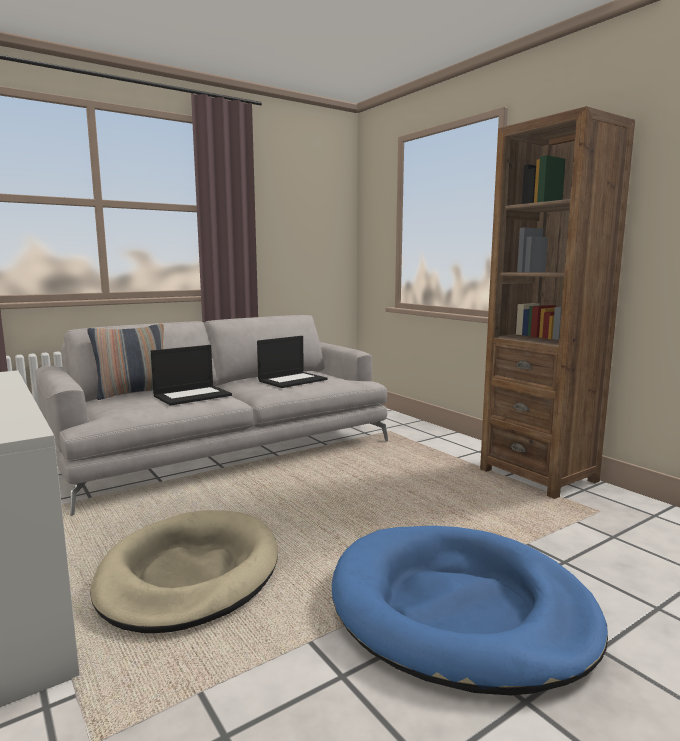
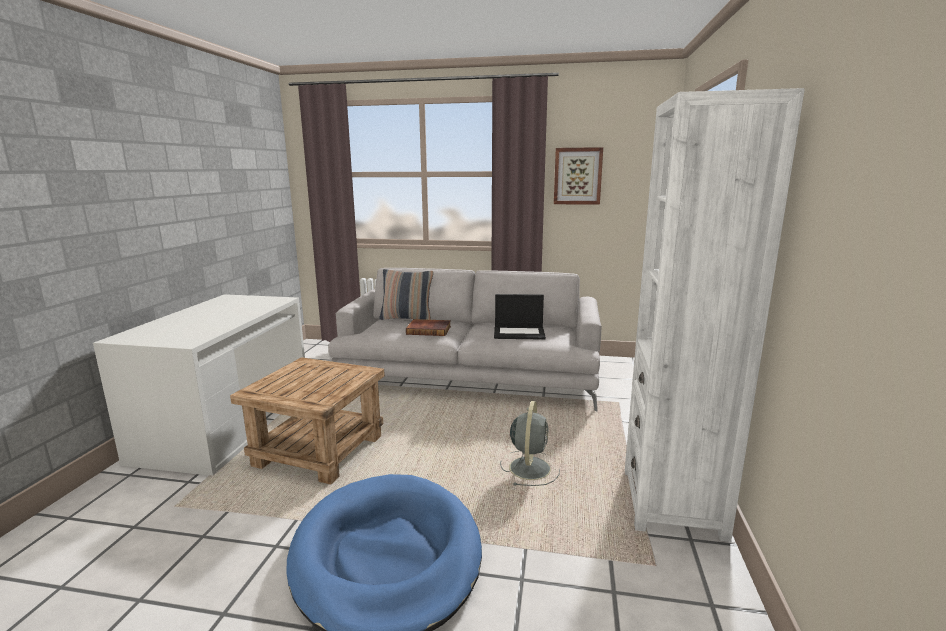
camera: 45 degrees right, 5 degrees up
(189, 574) = (317, 451): beige dog bed -> brown side table
(193, 395) = (429, 330): laptop -> book
(279, 216) = (577, 176): none -> picture
(421, 494) = (530, 467): none -> grey fan
(538, 475) = (672, 503): brown bookcase -> white bookcase

